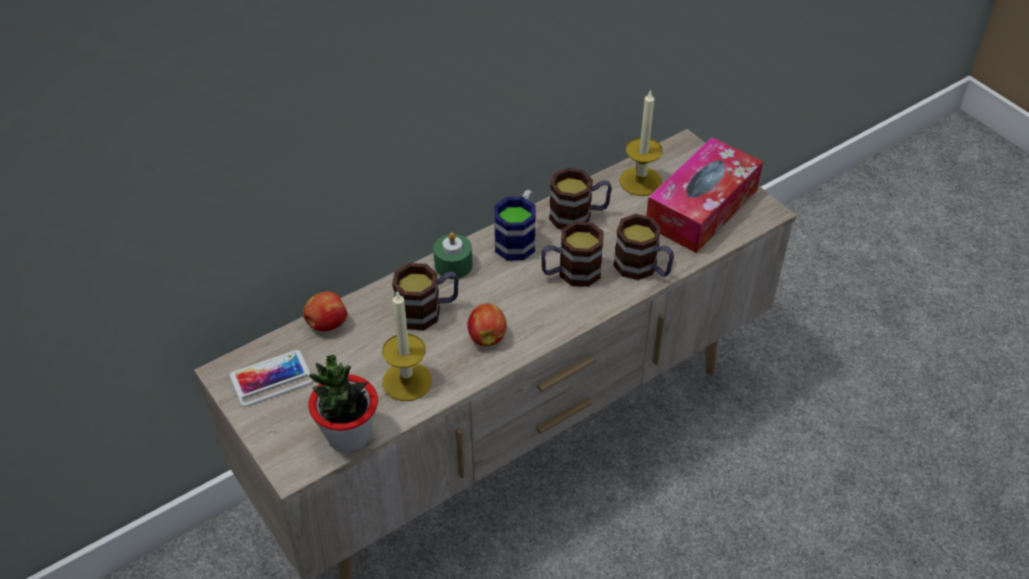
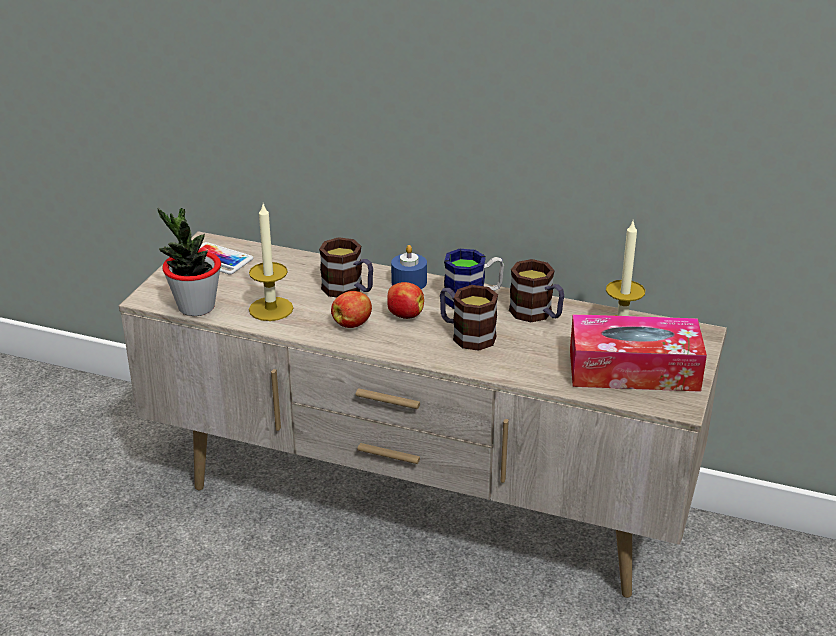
camera: 55 degrees right, 15 degrees down
(326, 324) = (289, 258): apple -> apple (404, 315)
(453, 265) = (409, 282): green candle -> blue candle
(643, 268) = (517, 366): mug -> none

